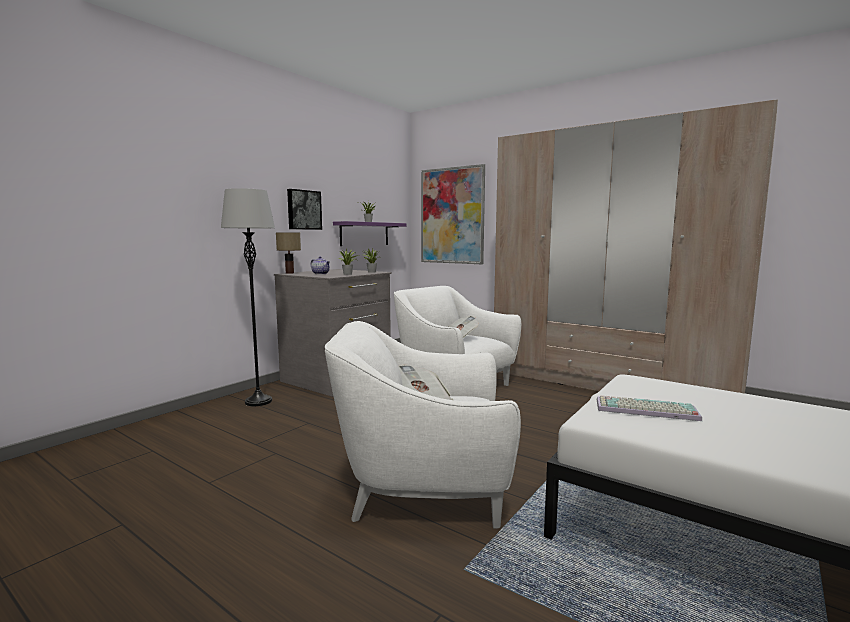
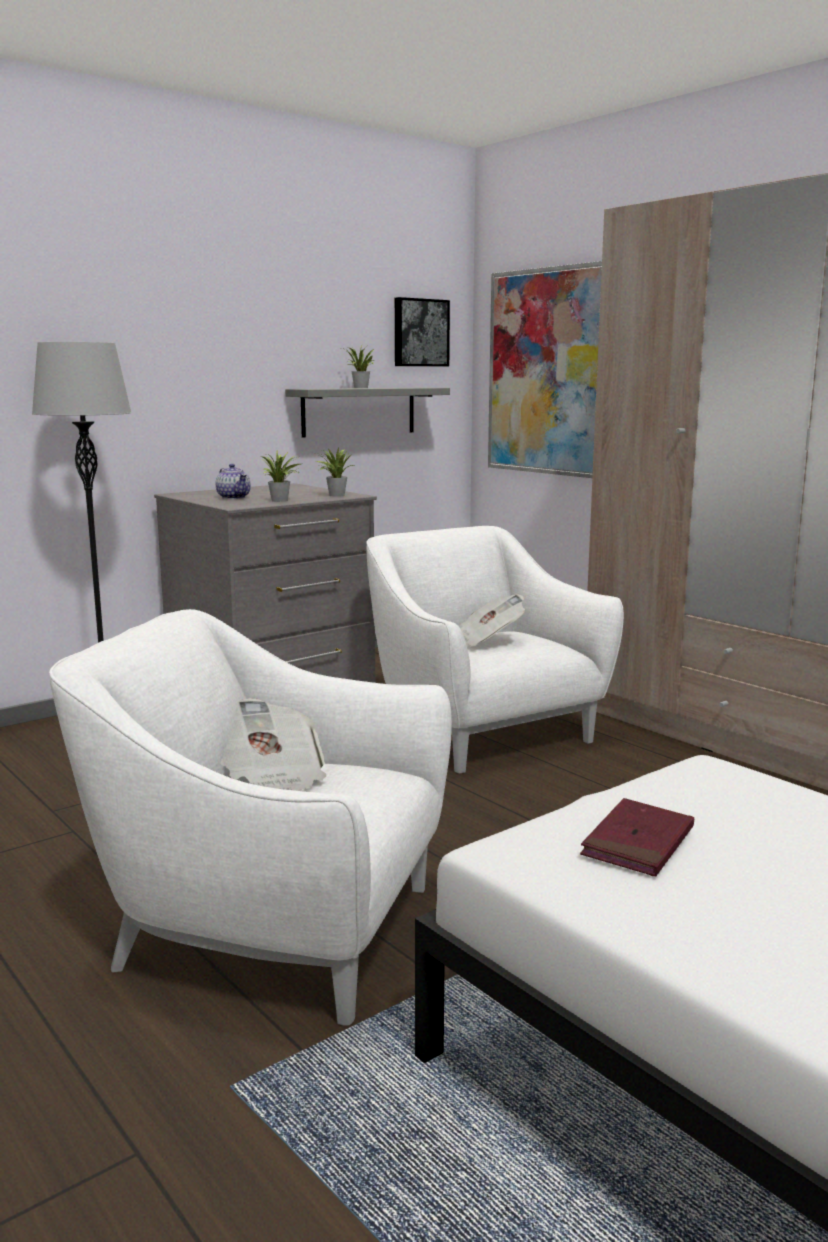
camera: 15 degrees right, 5 degrees up
(289, 273) = (183, 493): table lamp -> none
(303, 210) = (220, 369): picture -> picture (420, 333)
(364, 234) = (359, 411): purple shelf -> grey shelf
(645, 410) = (638, 843): keyboard -> red book

